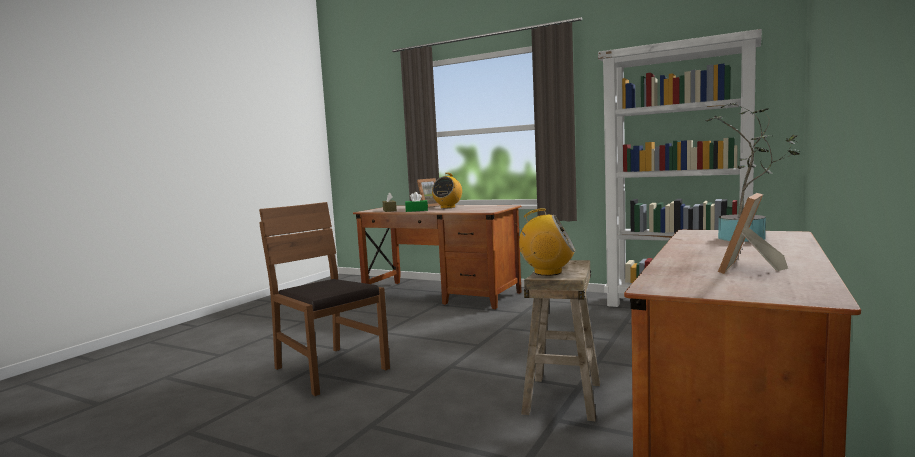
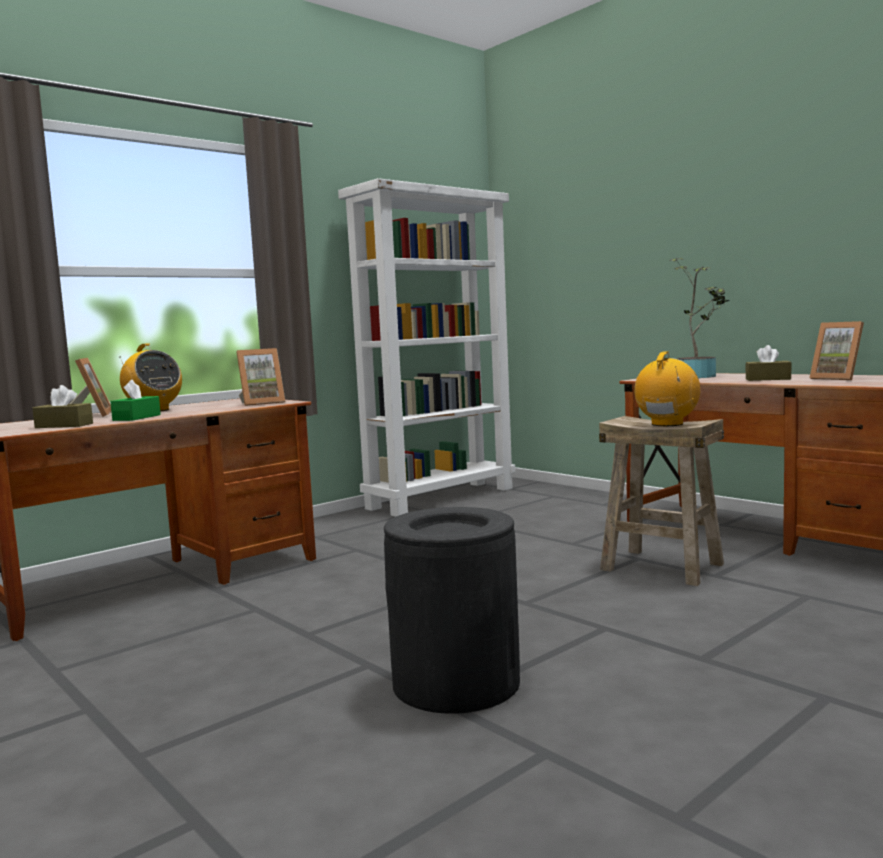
camera: 70 degrees left, 0 degrees up
(330, 369) = (455, 682): brown chair -> black trash can
(482, 210) = (261, 403): none -> picture frame
(719, 254) = (768, 379): none -> brown tissue box

